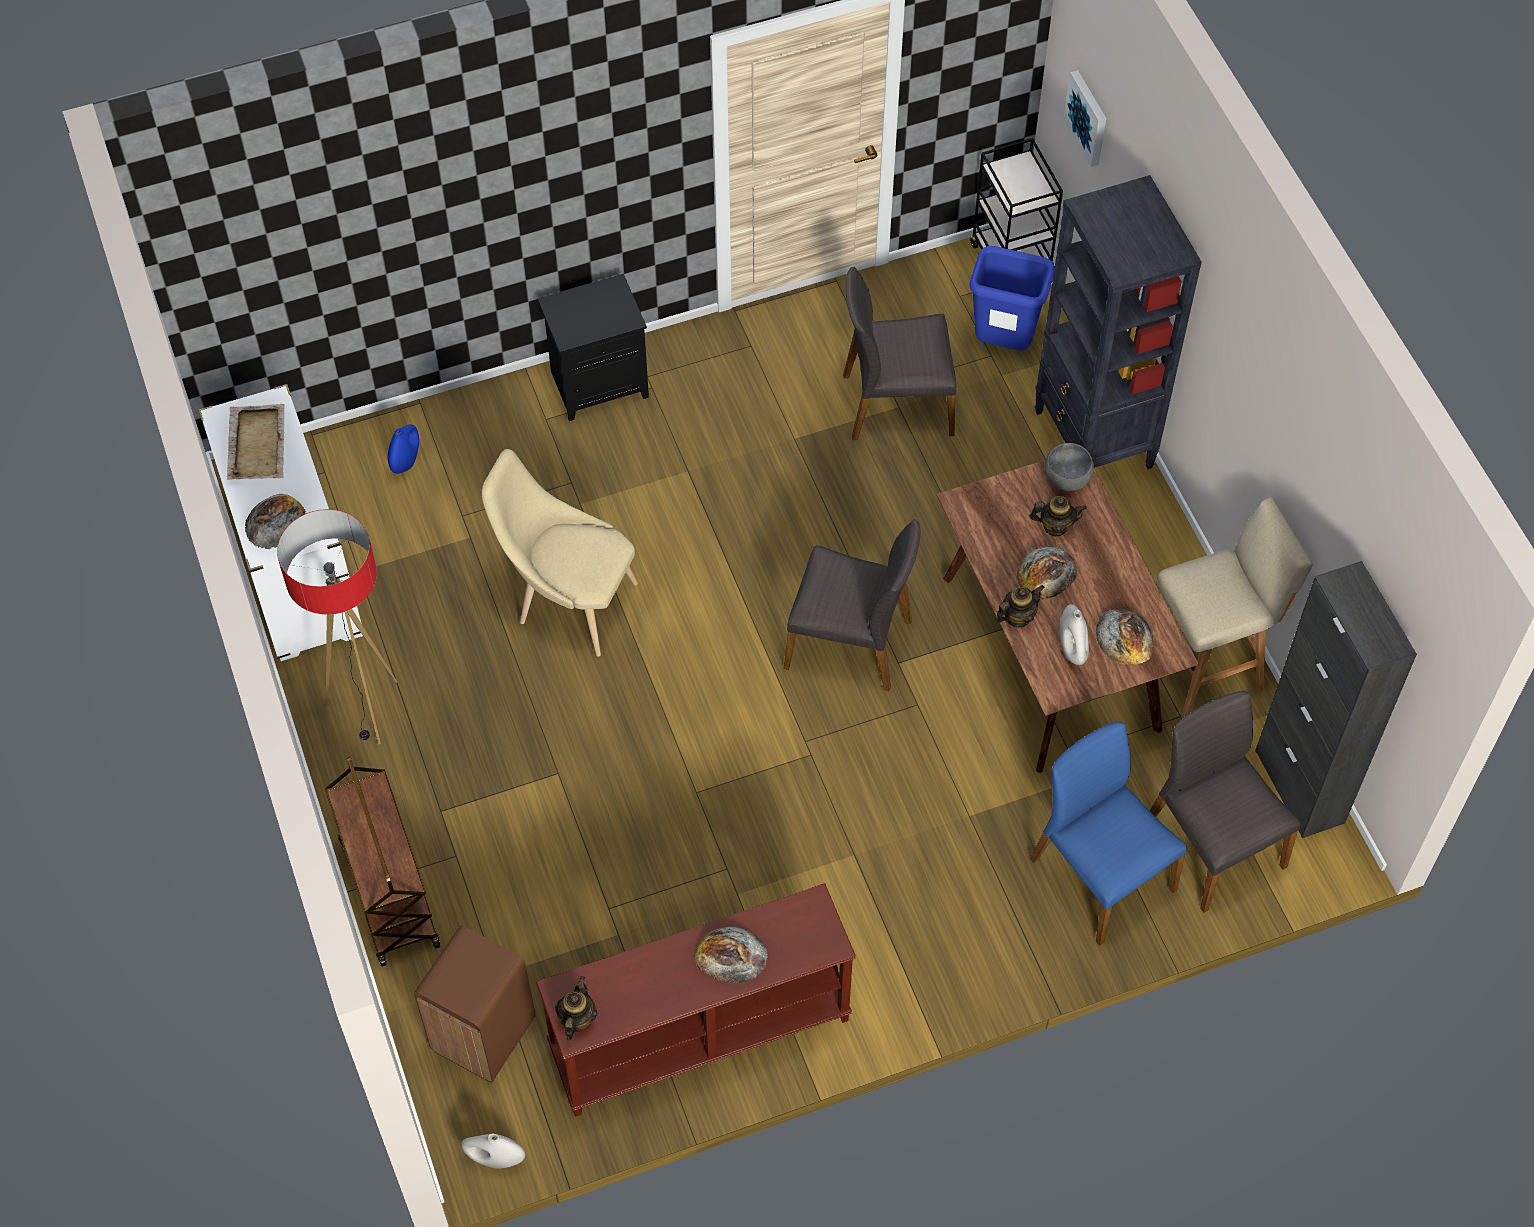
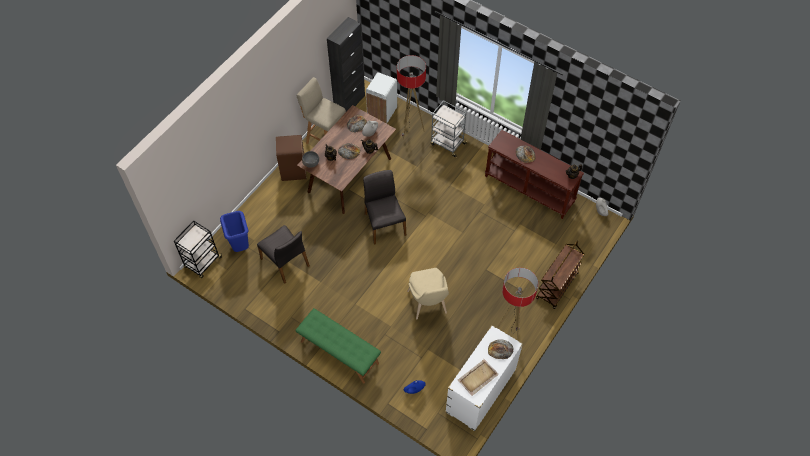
camera: 125 degrees left, 0 degrees up
(482, 1034) = (573, 236): brown trash can -> brown trash can (294, 172)
(599, 383) = (339, 352): black nightstand -> green bench
(992, 935) = (447, 144): none -> grey cart
(1088, 117) = (186, 187): picture -> none
(1093, 440) = (263, 203): black bookcase -> none
(1100, 874) = (410, 130): blue chair -> floor lamp
(1211, 843) = (382, 112): grey chair -> white trash can

